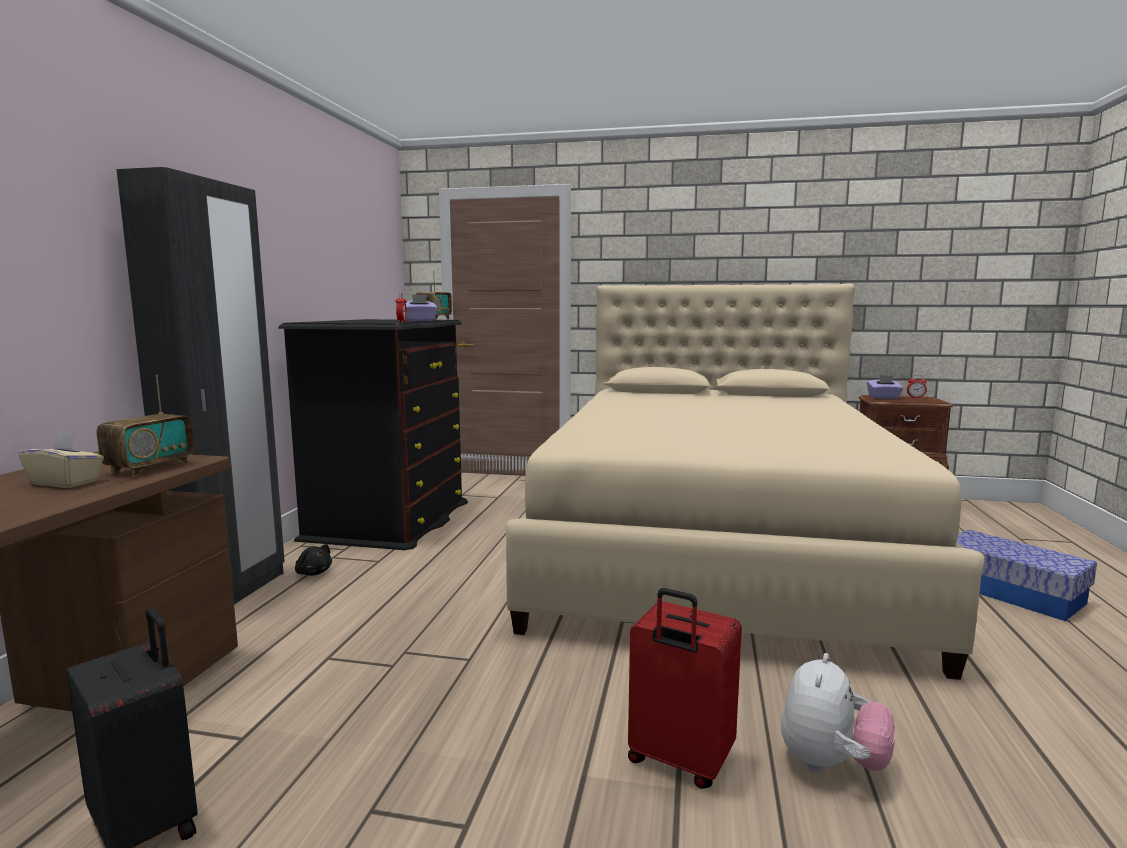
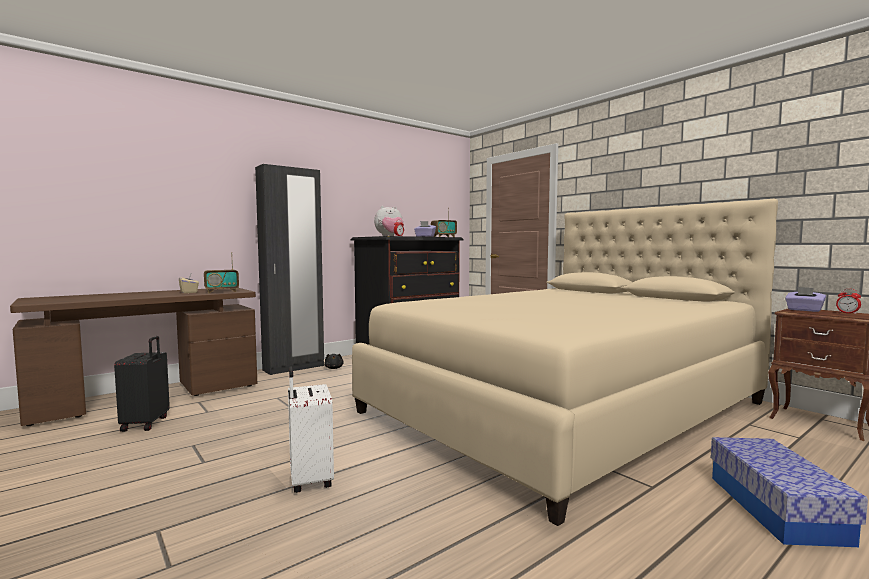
camera: 40 degrees right, 5 degrees down
(678, 761) = (309, 480): red suitcase -> white suitcase
(831, 764) = (369, 515): plush toy -> plush toy (389, 236)

